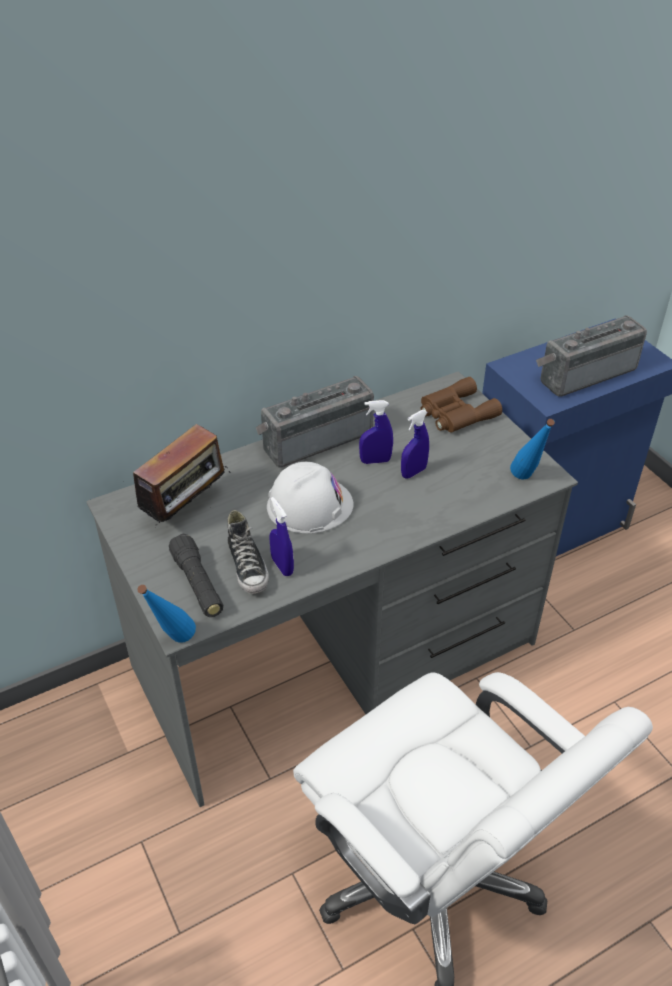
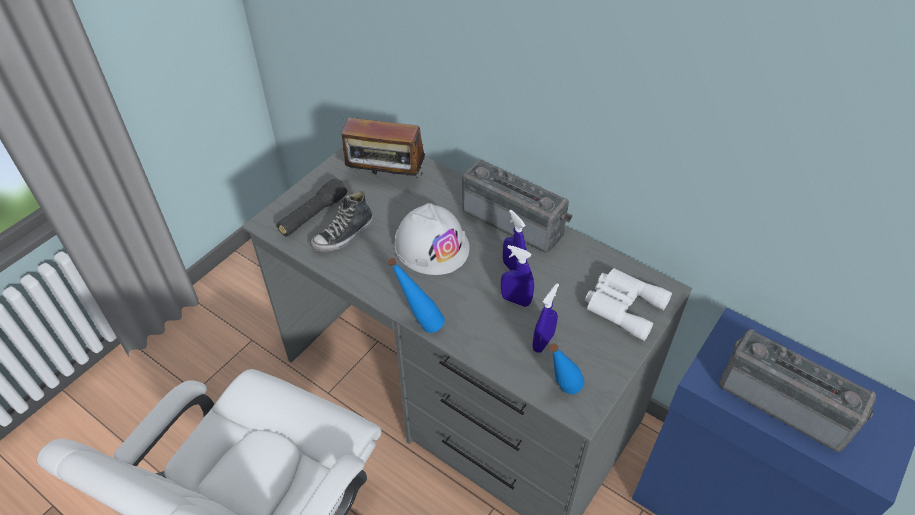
camera: 65 degrees right, 5 degrees up
(173, 644) = (251, 225): blue bottle -> blue bottle (419, 324)
(282, 566) = (354, 254): blue spray bottle -> blue spray bottle (543, 342)
(455, 413) = (622, 305): brown binoculars -> white binoculars

